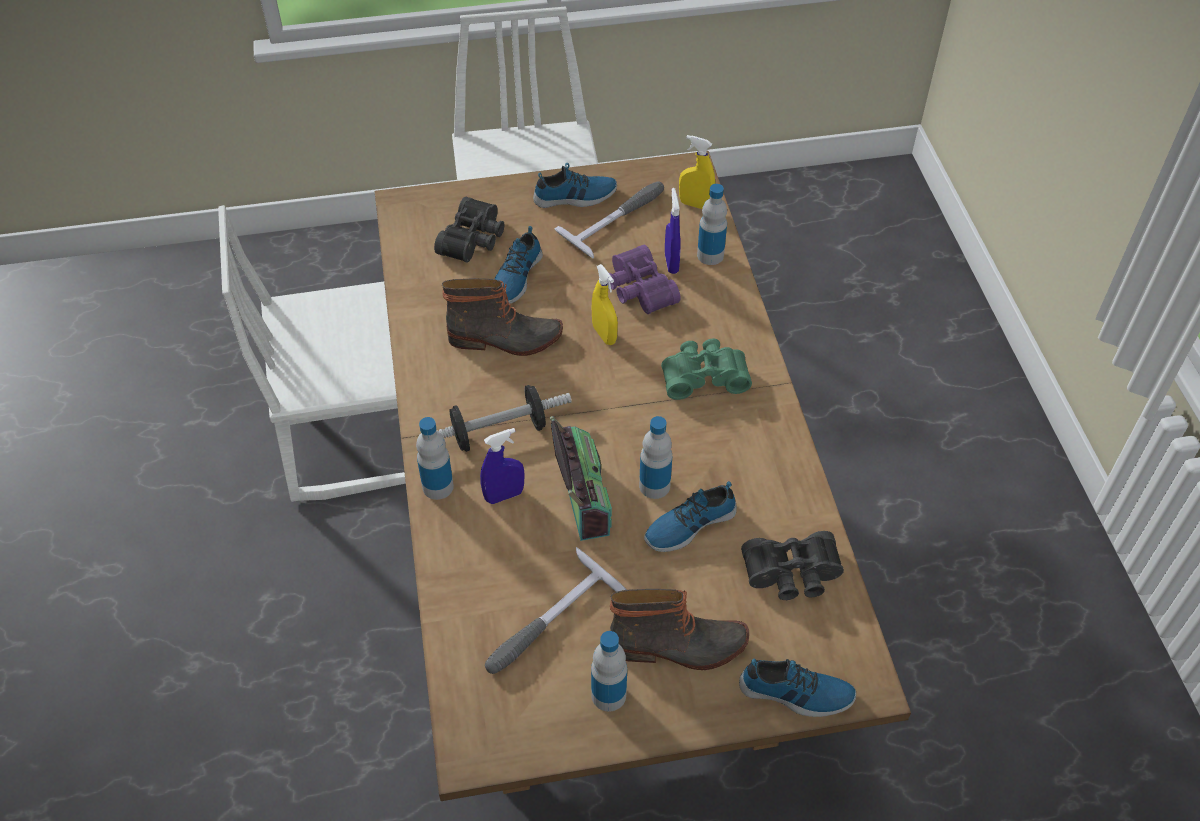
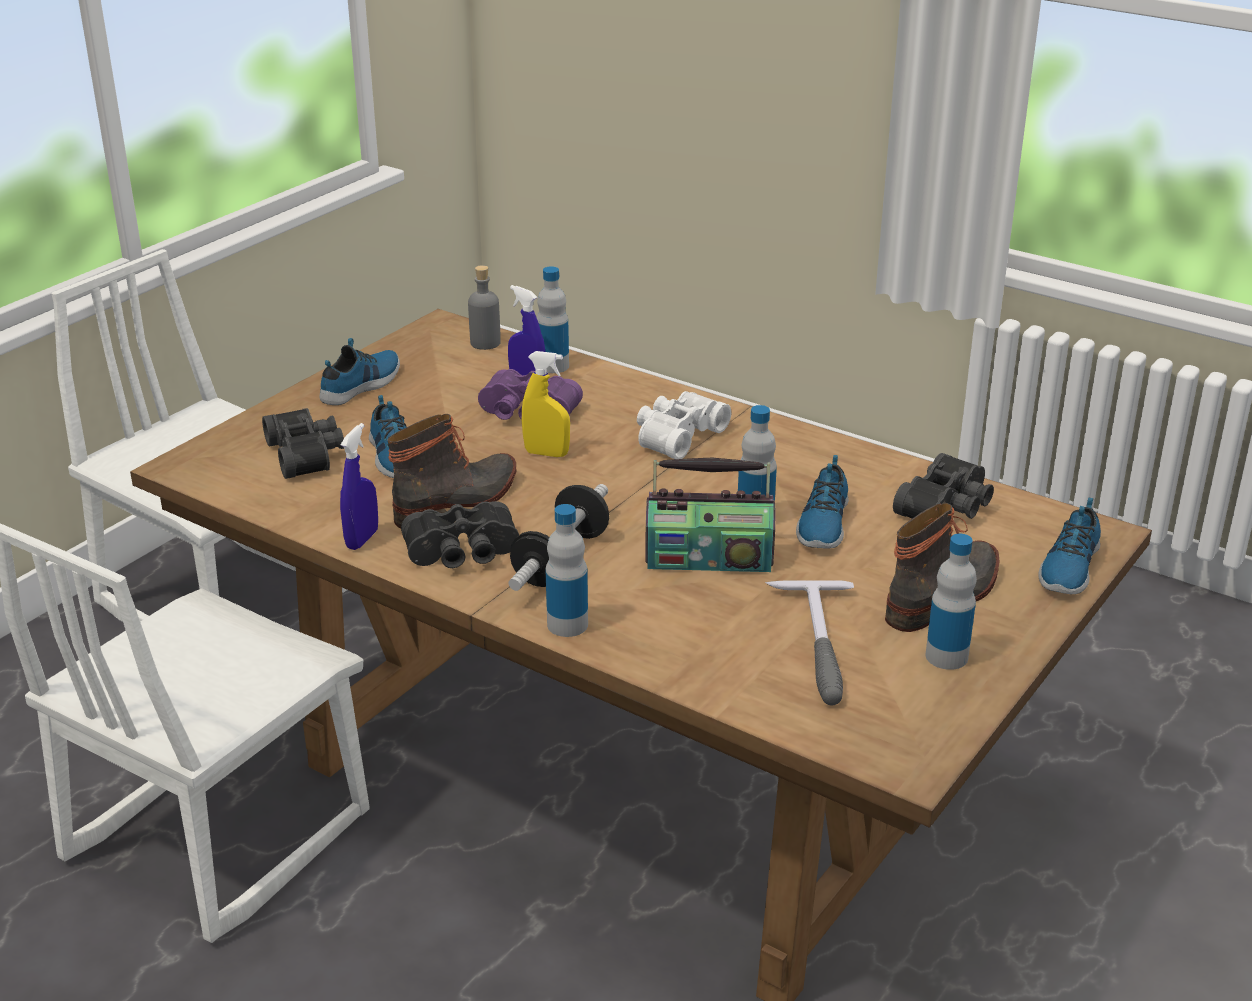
camera: 45 degrees left, 20 degrees down
(455, 386) = (463, 554): none -> black binoculars
(504, 495) = (639, 595): blue spray bottle -> blue spray bottle (362, 539)
(581, 498) = (709, 558): radio -> radio turned 150 degrees clockwise
(619, 219) = (430, 380): hammer -> none
(695, 204) = (485, 343): yellow spray bottle -> grey bottle
(703, 376) = (676, 435): green binoculars -> white binoculars
(796, 693) = (1068, 567): shoe -> shoe turned 150 degrees clockwise

